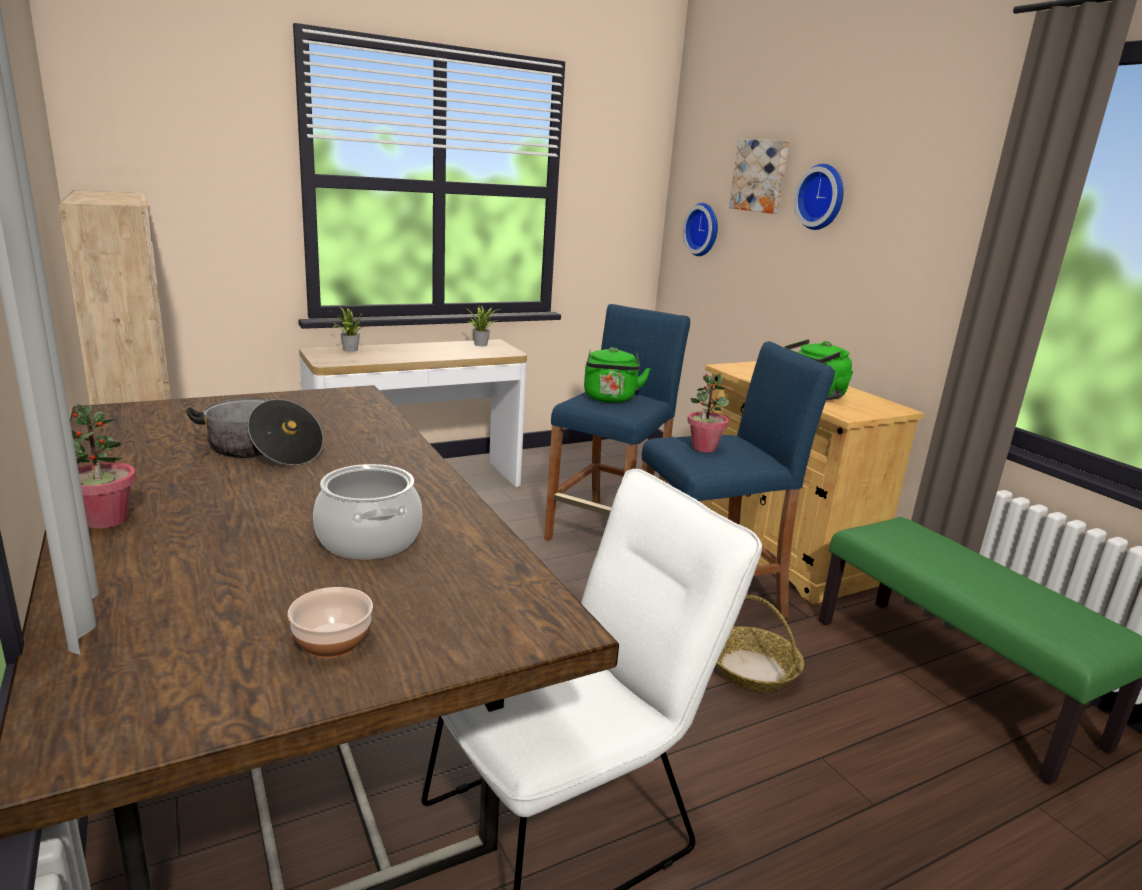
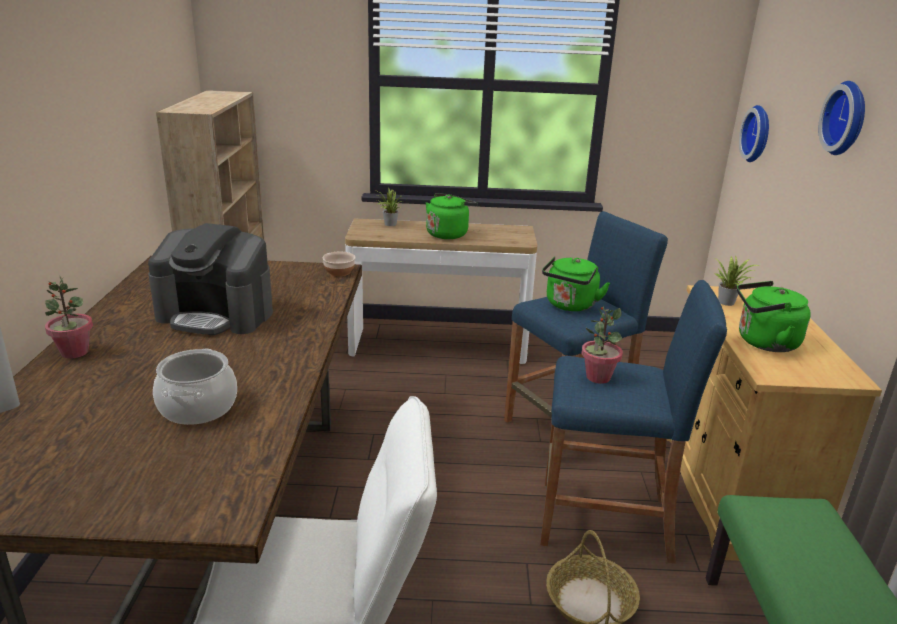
camera: 30 degrees right, 5 degrees up
(262, 451) = (216, 314): cooking pot -> coffee machine
(331, 642) = (88, 481): bowl -> bowl (339, 272)
(426, 352) = (448, 234): none -> green kettle
(482, 344) = (508, 230): potted plant -> potted plant (728, 302)
(760, 176) = (806, 84): picture -> none

